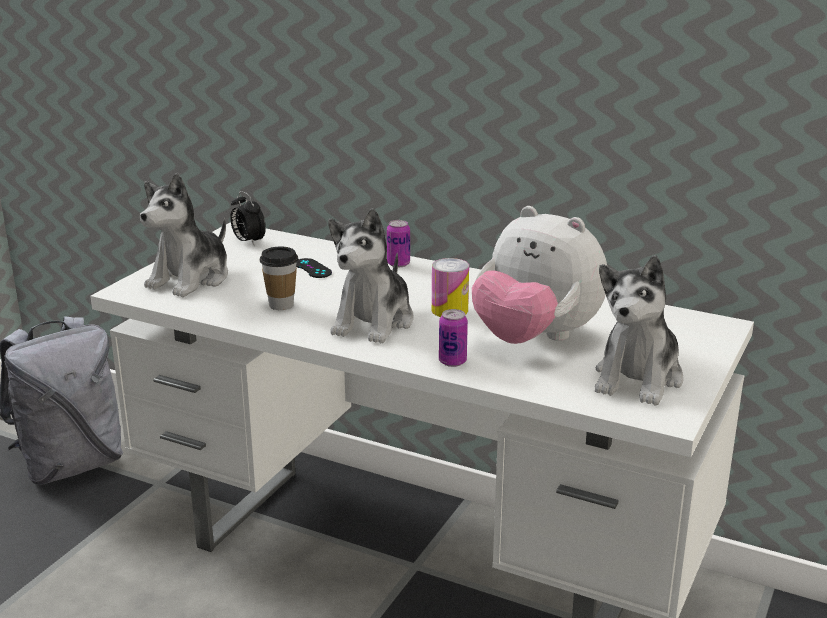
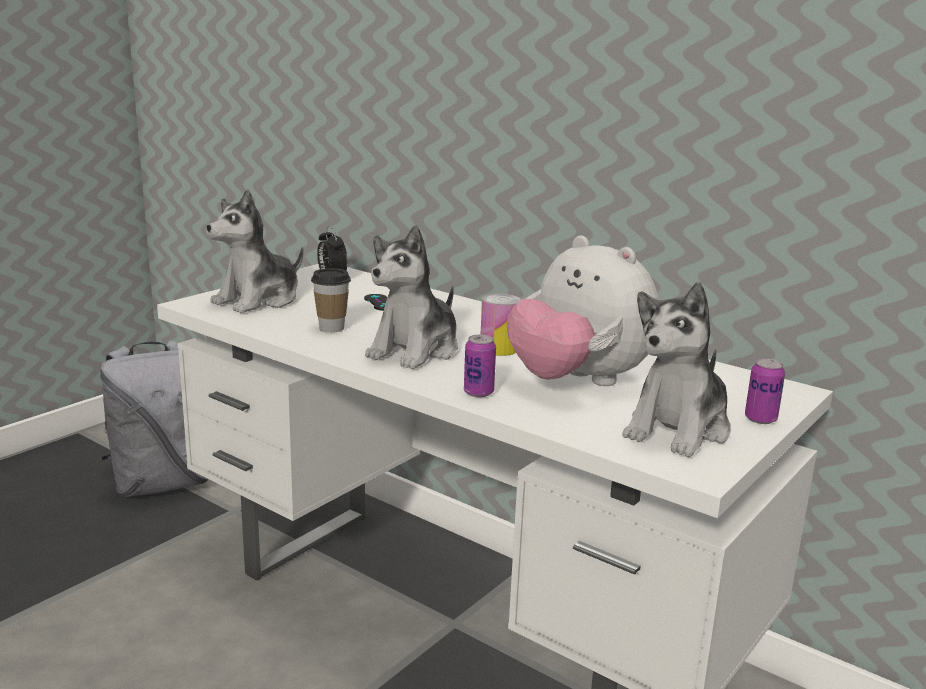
camera: 10 degrees right, 5 degrees down
(398, 264) = (467, 307): can -> can (760, 419)

